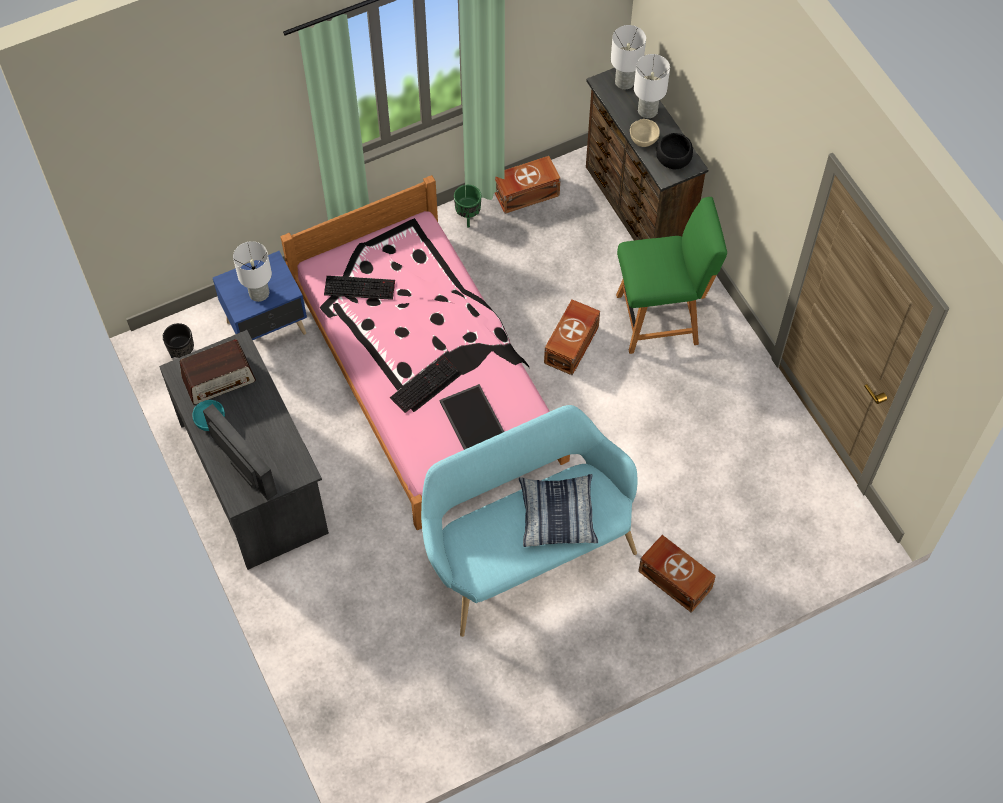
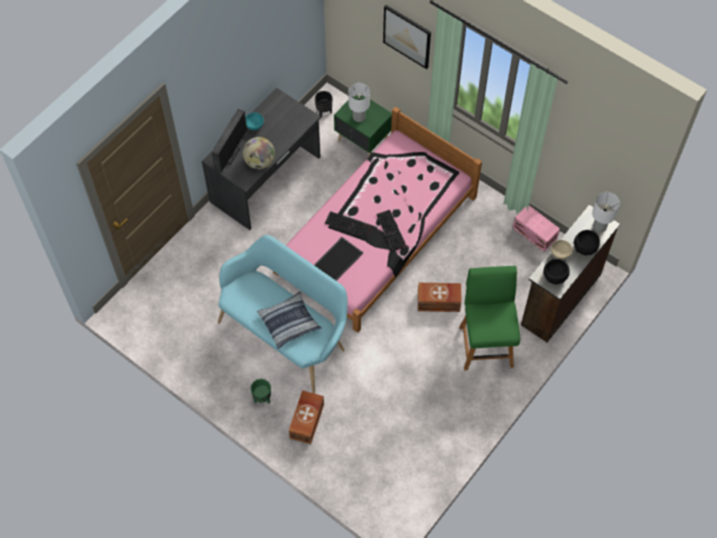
camera: 65 degrees right, 0 degrees up
(219, 379) = (282, 118): radio -> none
(245, 130) = (407, 36): none -> picture
(268, 328) = (363, 143): blue nightstand -> green nightstand
(279, 439) = (259, 162): none -> globe
(360, 287) = (395, 165): keyboard -> keyboard (392, 230)
(468, 218) = (497, 209): green planter -> green planter (262, 399)
(525, 193) = (534, 232): brown storage box -> pink storage box
(648, 110) = (585, 247): white table lamp -> black bowl
(660, 319) = (485, 344): green chair -> green chair turned 150 degrees counterclockwise

